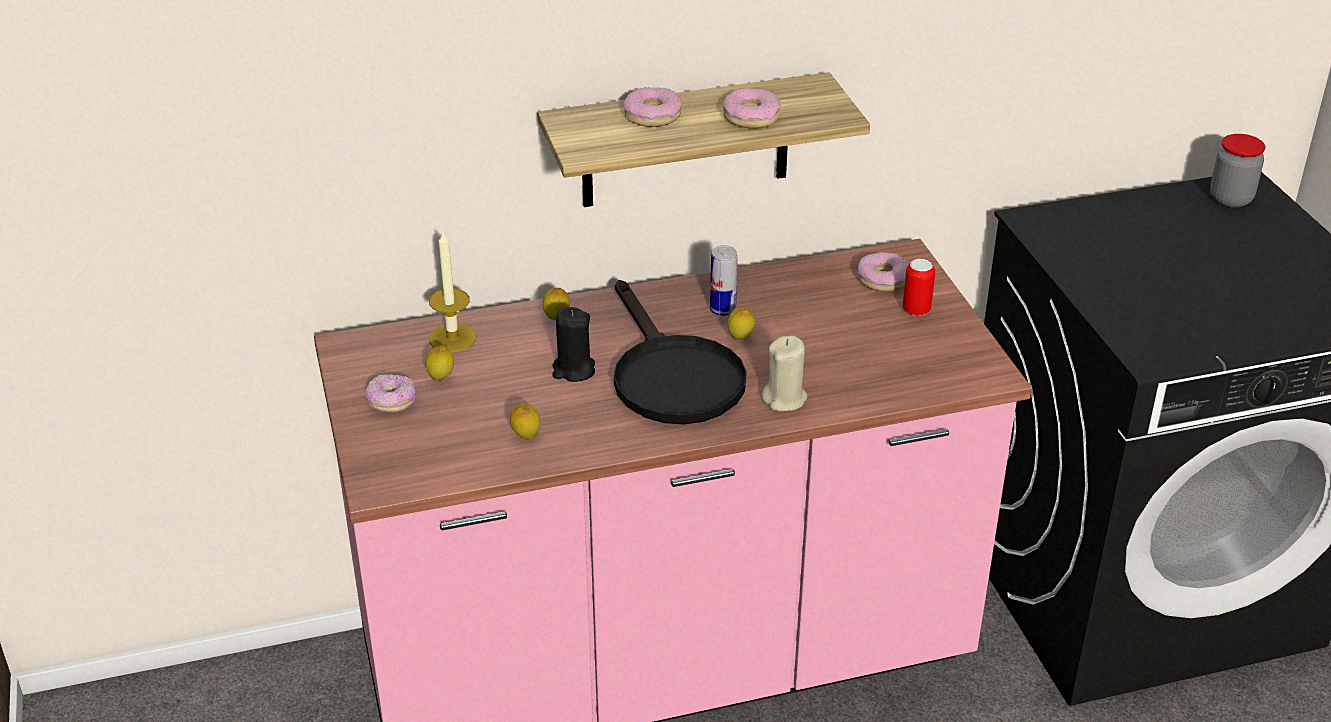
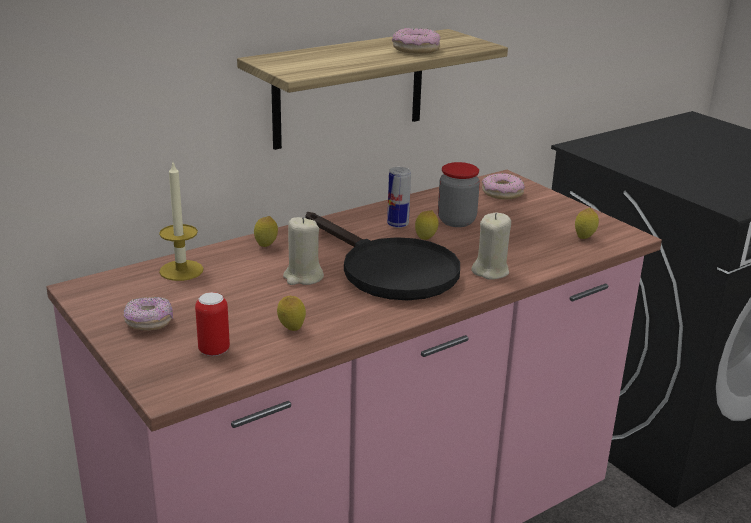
camera: 20 degrees left, 10 degrees down
(441, 379) = (187, 299): lemon -> lemon (584, 238)
(573, 370) = (303, 277): black candle -> beige candle
(652, 115) = (337, 53): donut -> none
(916, 310) = (541, 207): can -> can (214, 350)
(1230, 199) = (692, 125): jar -> jar (456, 221)

